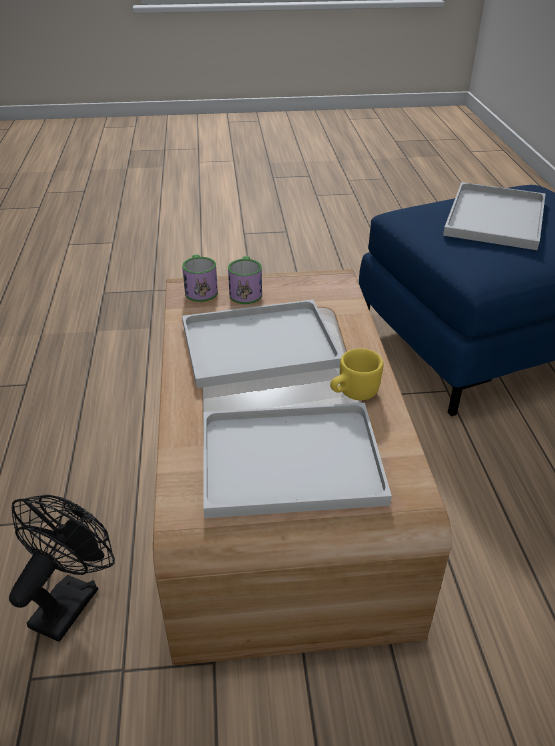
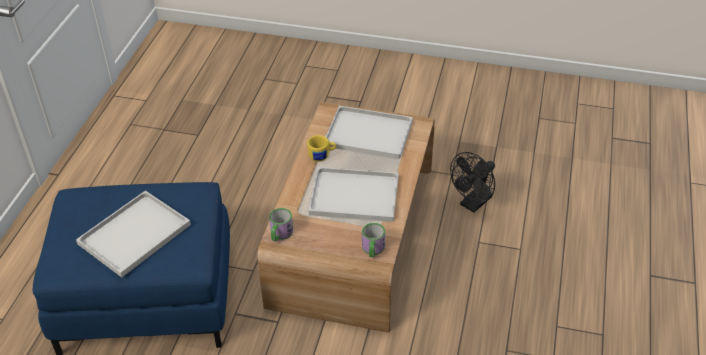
camera: 160 degrees left, 5 degrees up
(246, 291) = (343, 240): mug -> mug (280, 234)

